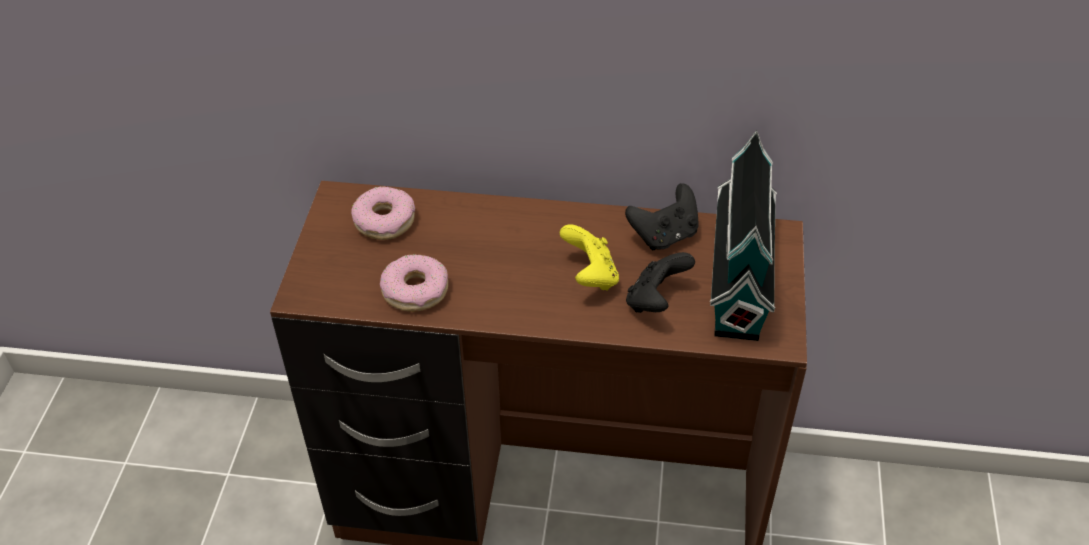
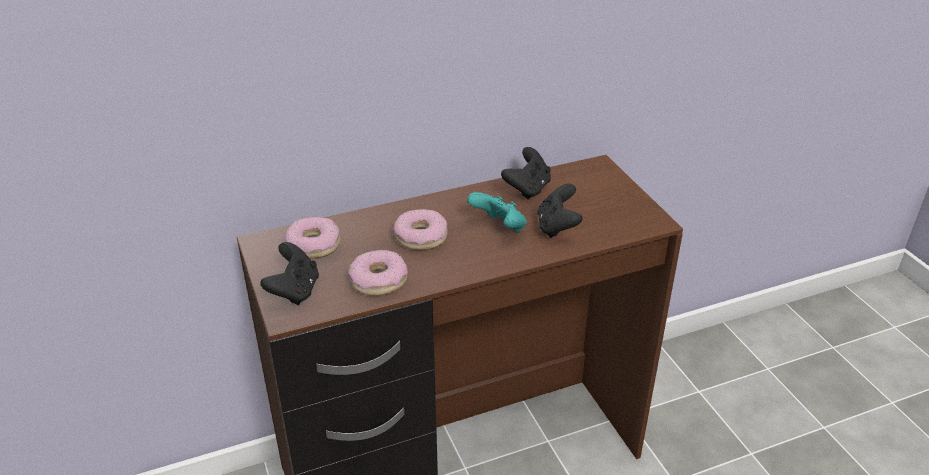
camera: 30 degrees left, 10 degrees down
(327, 270) = (294, 291): none -> black game controller
(498, 254) = (421, 237): none -> donut
(590, 276) = (499, 228): yellow game controller -> turquoise game controller
(739, 273) = (595, 194): toy house -> none

